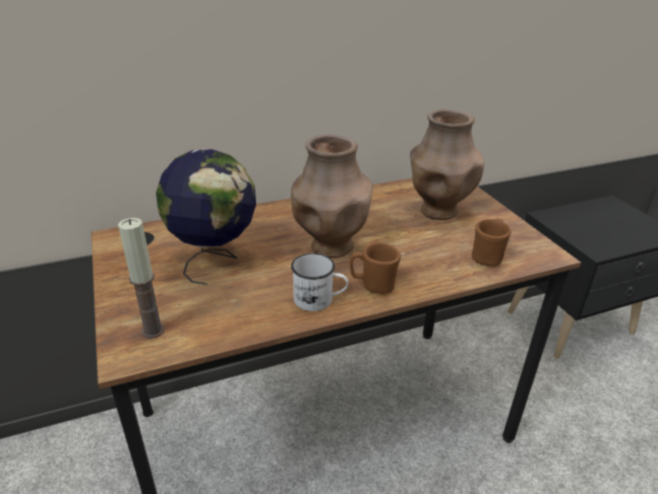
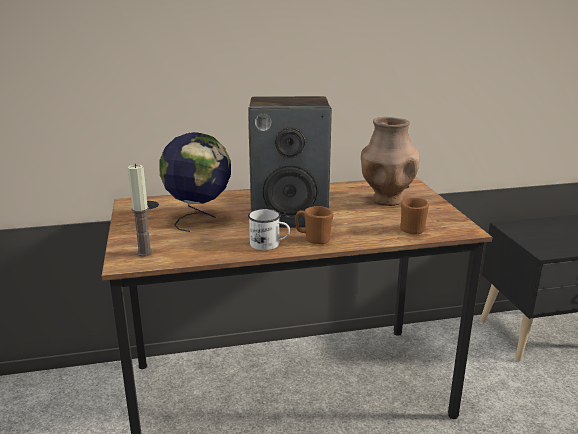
camera: 10 degrees right, 10 degrees down
(330, 247) = (290, 216): brown vase -> speaker

